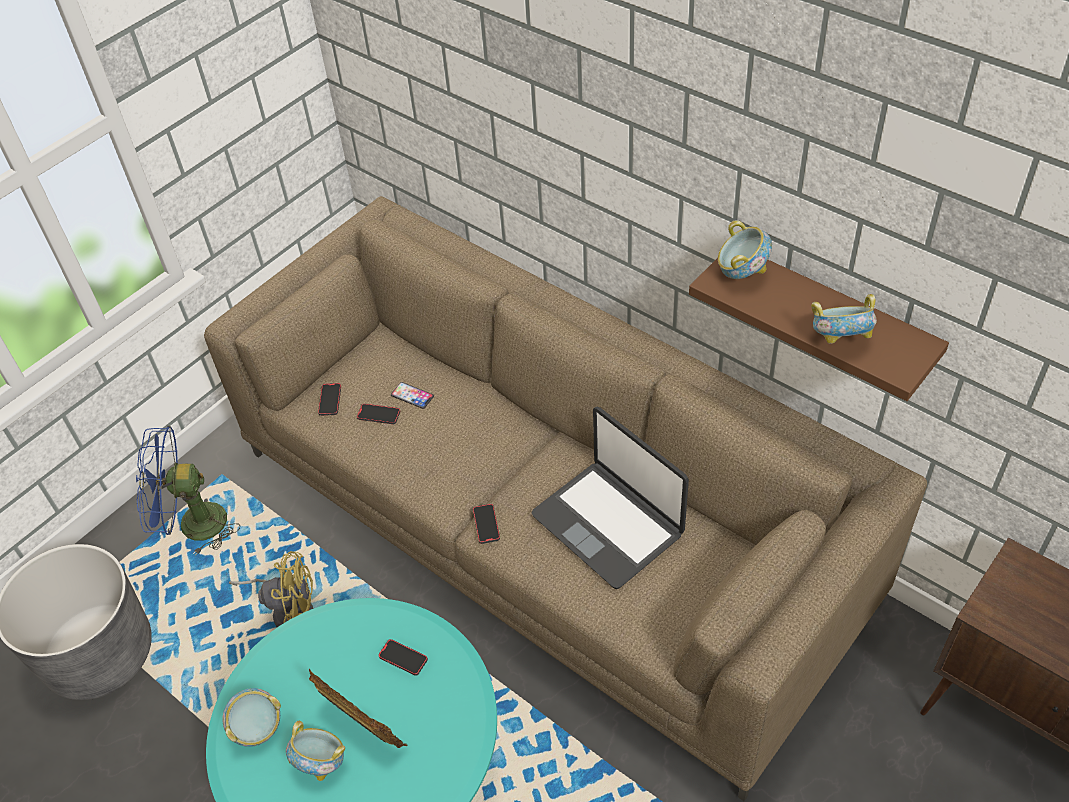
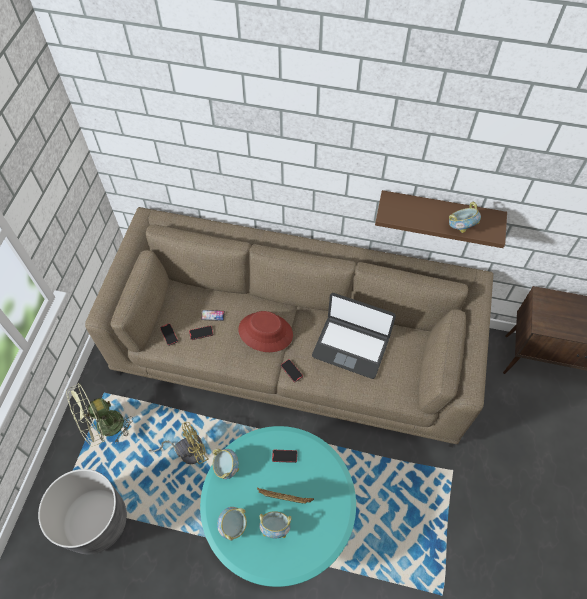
camera: 30 degrees left, 10 degrees up
(192, 525) = (104, 428): blue fan -> green fan
(479, 449) = (265, 332): none -> red hat
(741, 273) = (396, 205): bowl -> bowl (226, 467)

